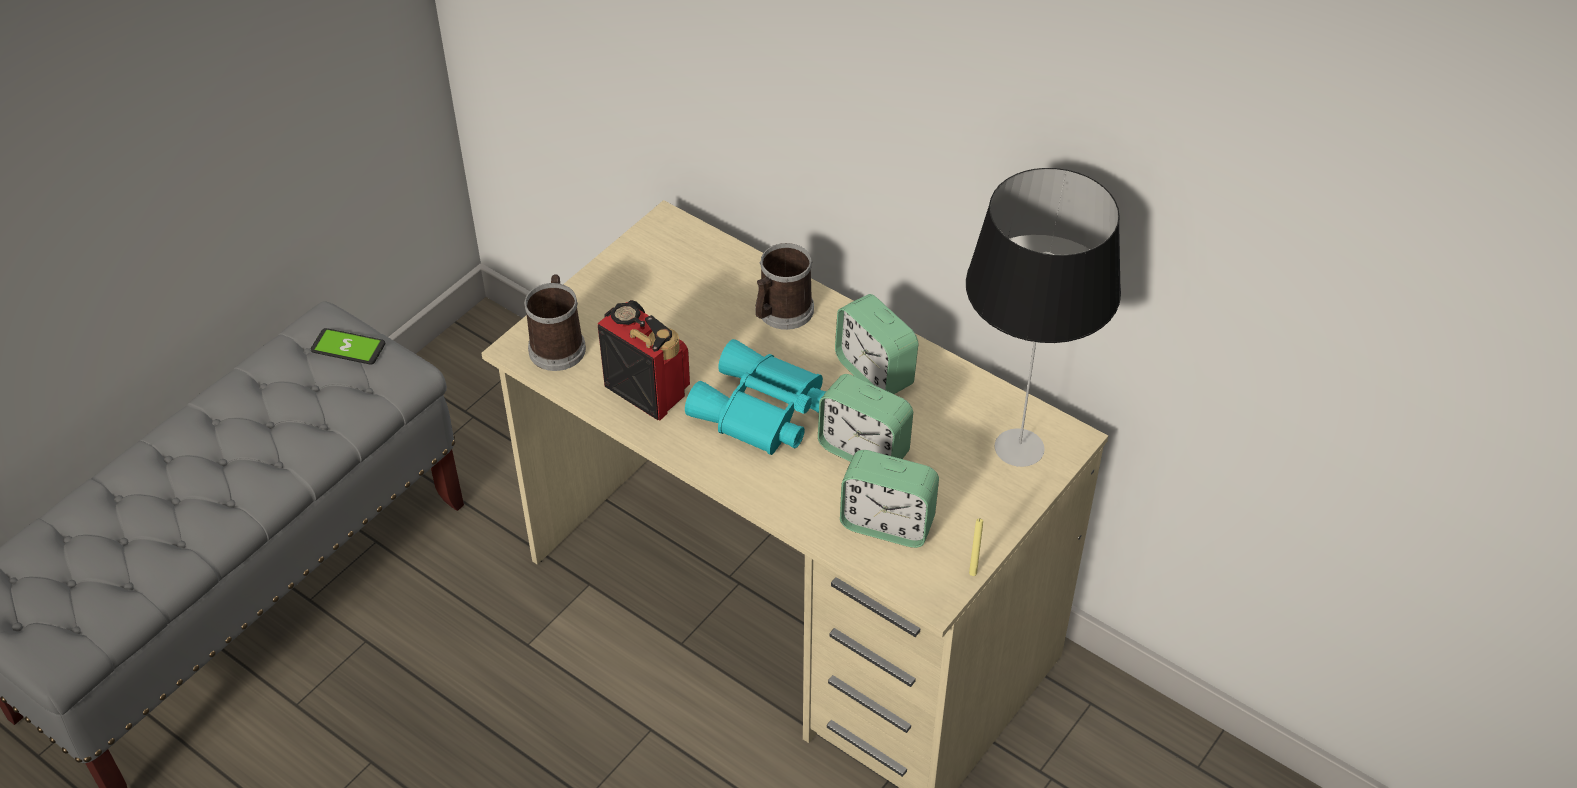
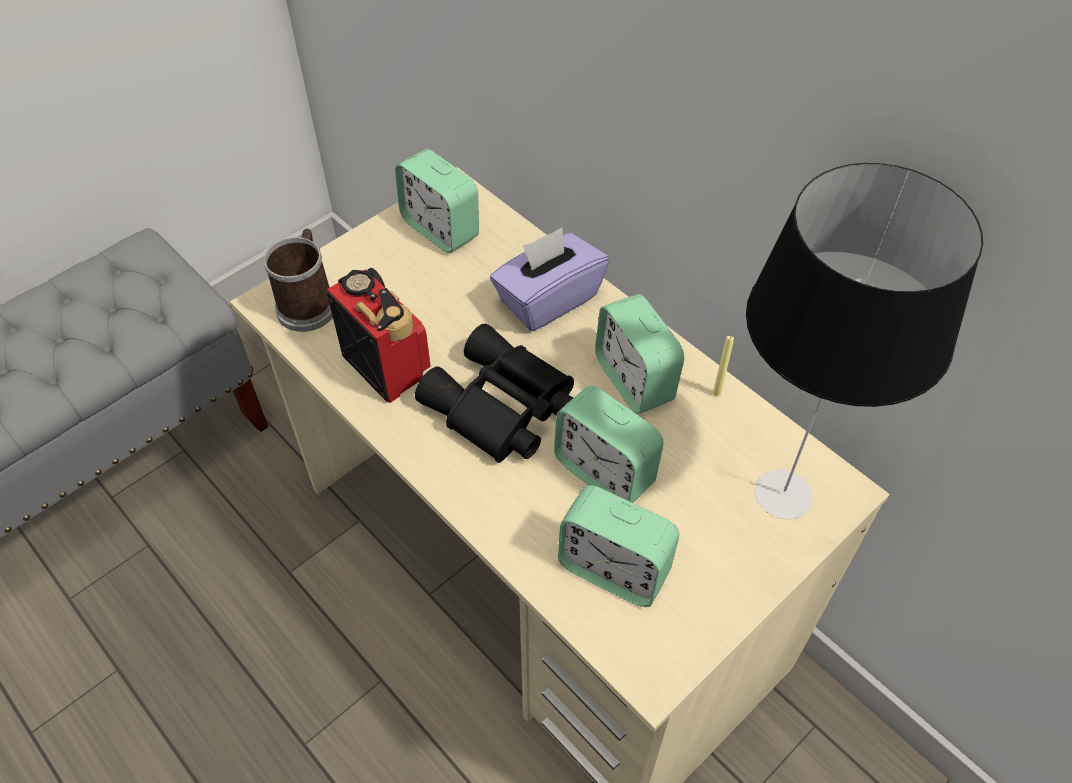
camera: 10 degrees right, 5 degrees up
(348, 347) = (151, 274): phone -> none
(663, 261) = (440, 229): none -> alarm clock
(761, 412) = (501, 409): turquoise binoculars -> black binoculars
(781, 313) = (548, 299): mug -> purple tissue box
(973, 573) = (704, 651): yellow candle -> yellow candle (716, 393)

